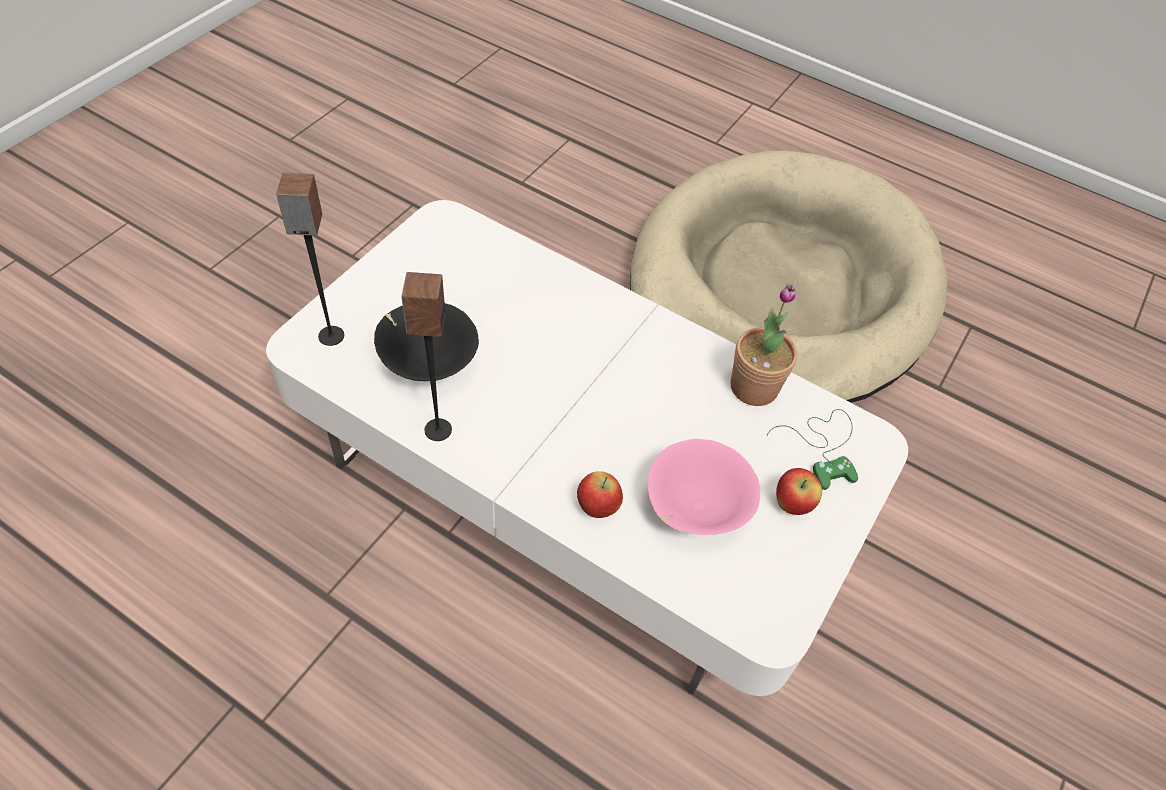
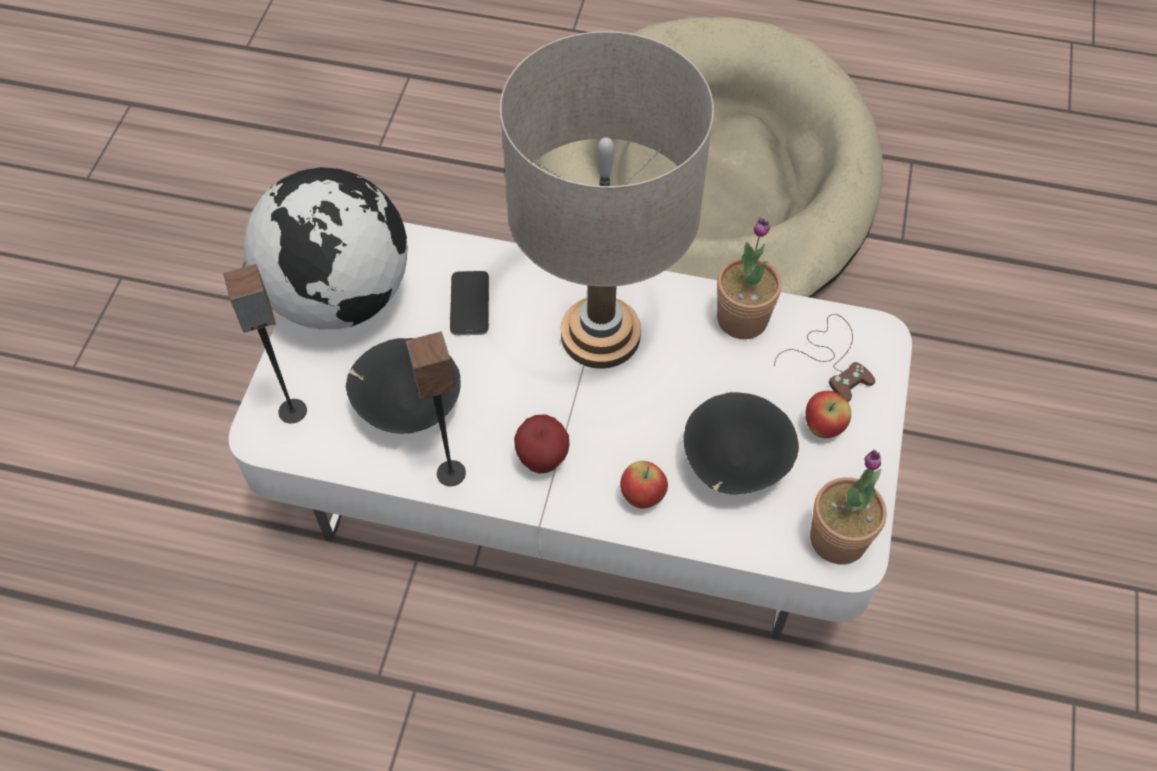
camera: 15 degrees left, 5 degrees up
(415, 260) = (340, 296): none -> globe
(519, 300) = (469, 304): none -> phone
(522, 446) = (542, 460): none -> apple
(621, 359) = (601, 334): none -> beige table lamp
(694, 508) = (734, 464): pink bowl -> black bowl
(766, 610) = (838, 539): none -> potted plant
(824, 446) = (831, 358): green game controller -> brown game controller

